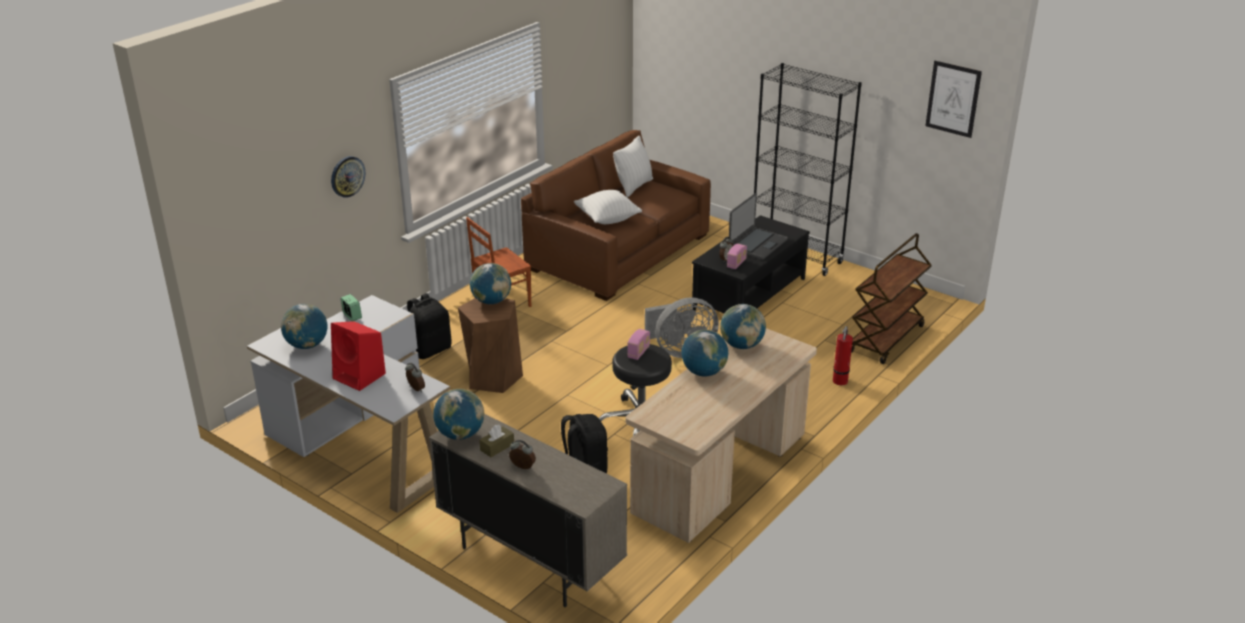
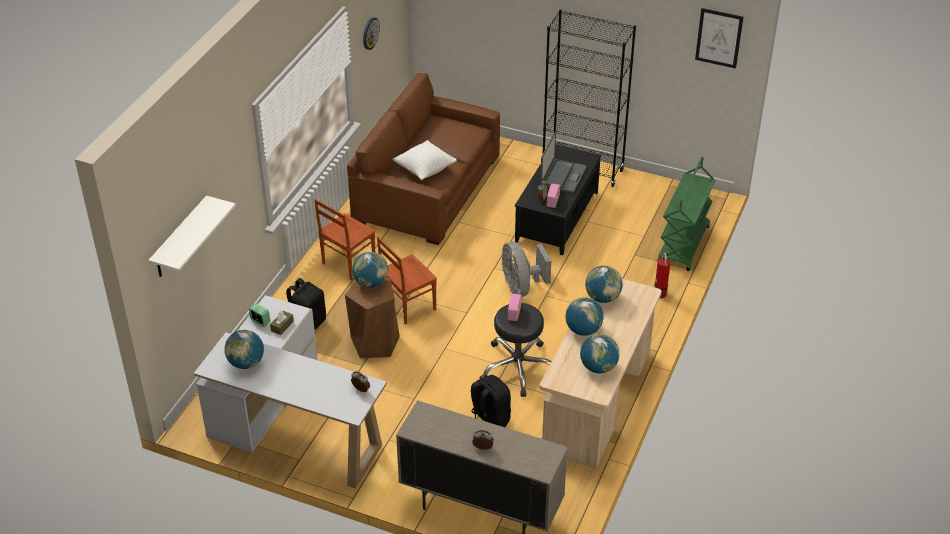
camera: 15 degrees left, 10 degrees up
(264, 194) = (180, 238): none -> white shelf
(347, 176) = (230, 197): wall clock -> wall clock (370, 33)
(360, 376) = (308, 386): red speaker -> none
(460, 434) = (420, 427): globe -> globe (598, 367)
(497, 447) = (454, 433): brown tissue box -> brown tissue box (282, 326)
(546, 349) = (408, 305): none -> brown chair
(634, 187) = (432, 128): white pillow -> none
(680, 351) = (521, 287): grey fan -> grey fan turned 105 degrees clockwise
(886, 339) = (684, 245): brown cart -> green cart

